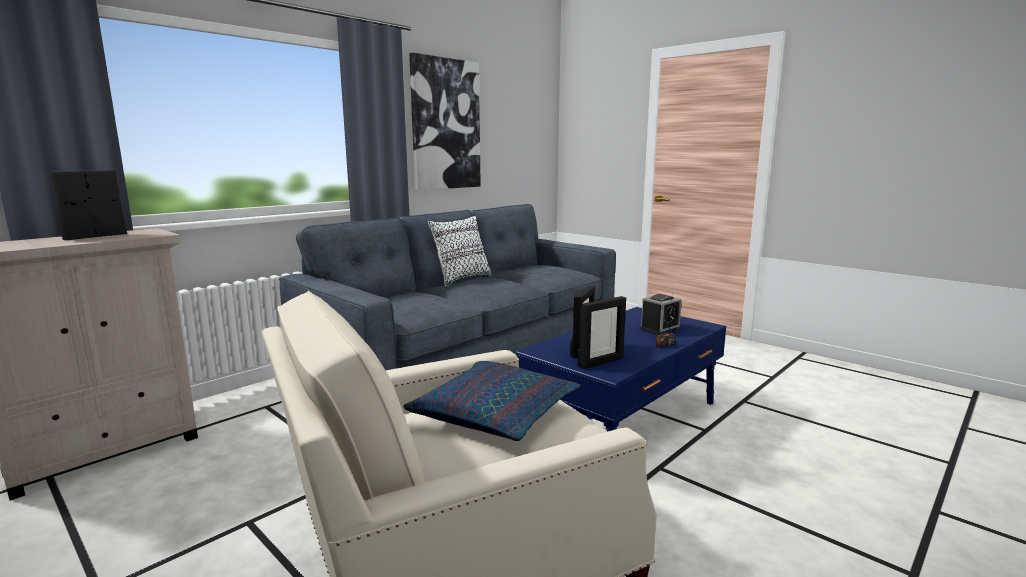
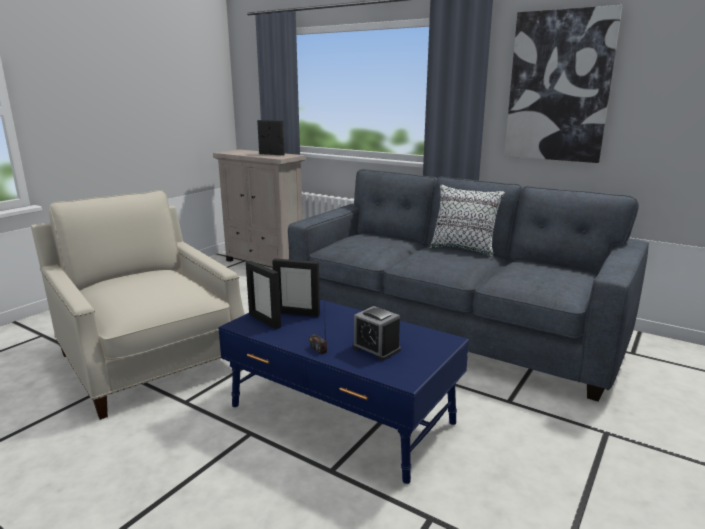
camera: 80 degrees right, 5 degrees up
(495, 415) = (151, 286): blue pillow -> none

